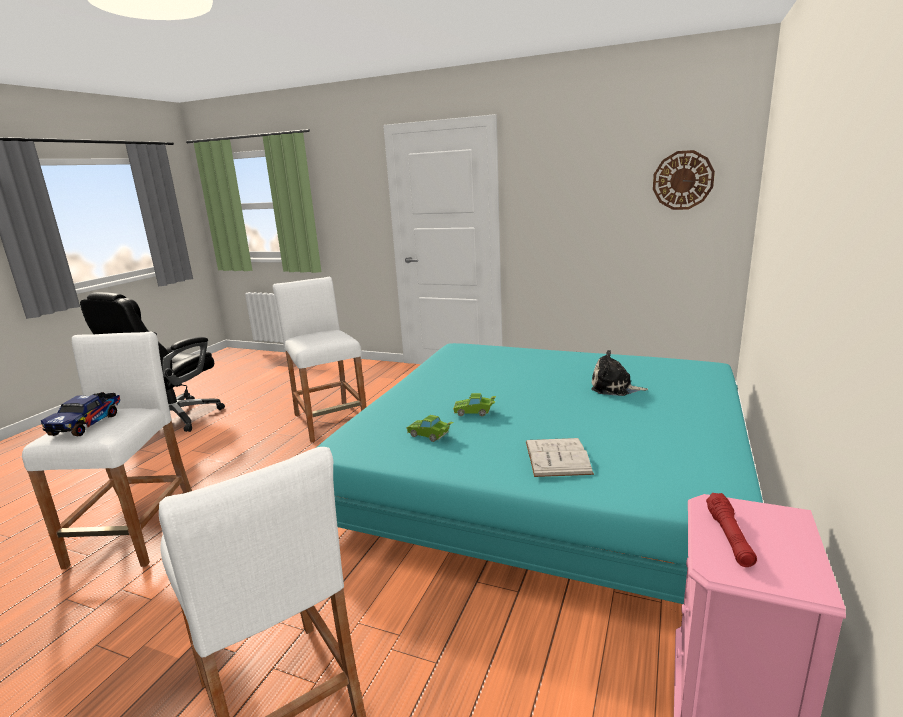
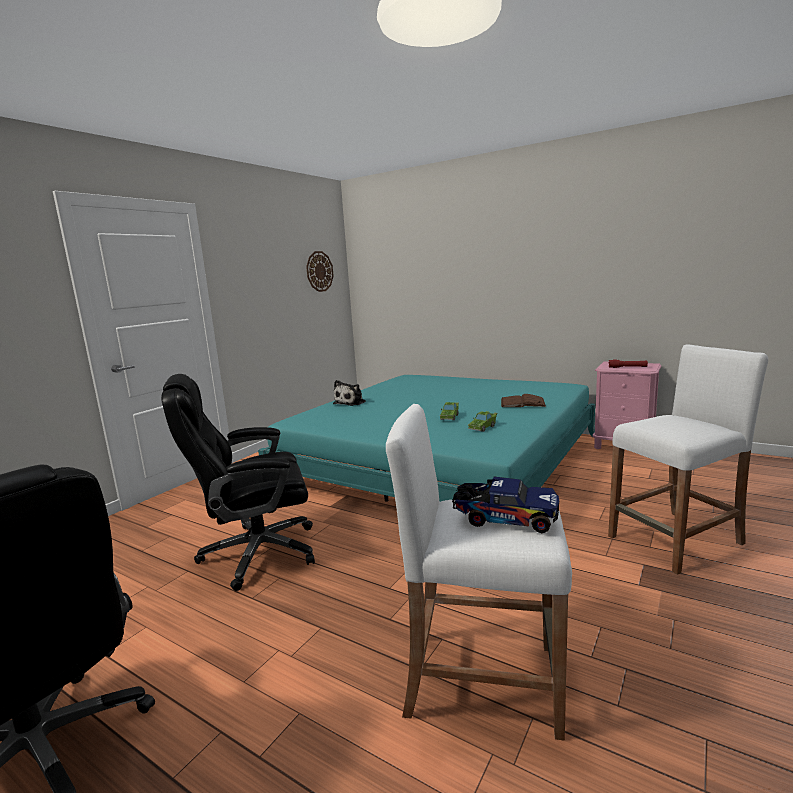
camera: 80 degrees left, 5 degrees down
(330, 421) = (257, 553): white stool -> black office chair
(557, 457) = (522, 402): white book -> brown book
(614, 388) = (429, 390): plush toy -> plush toy (351, 402)

